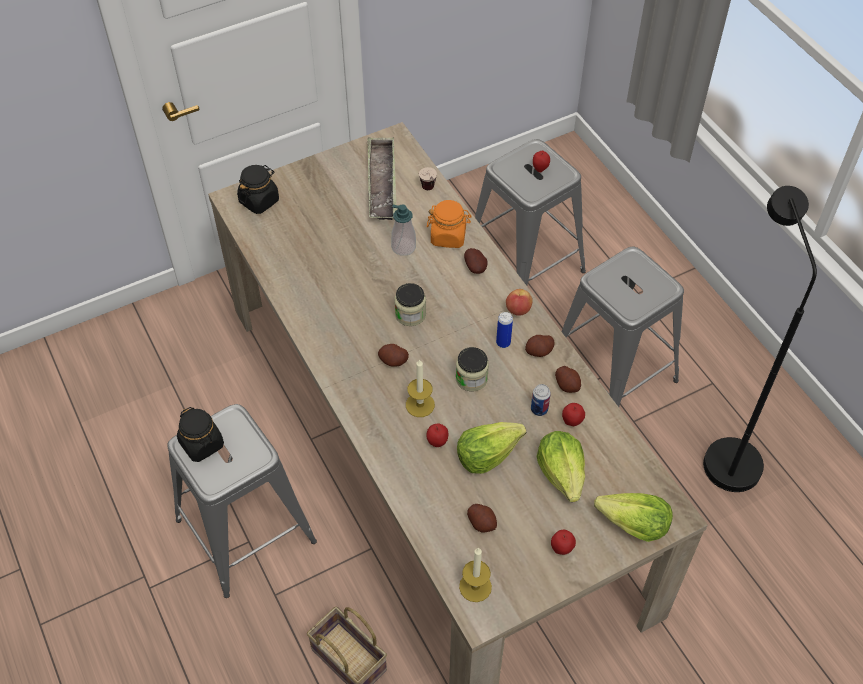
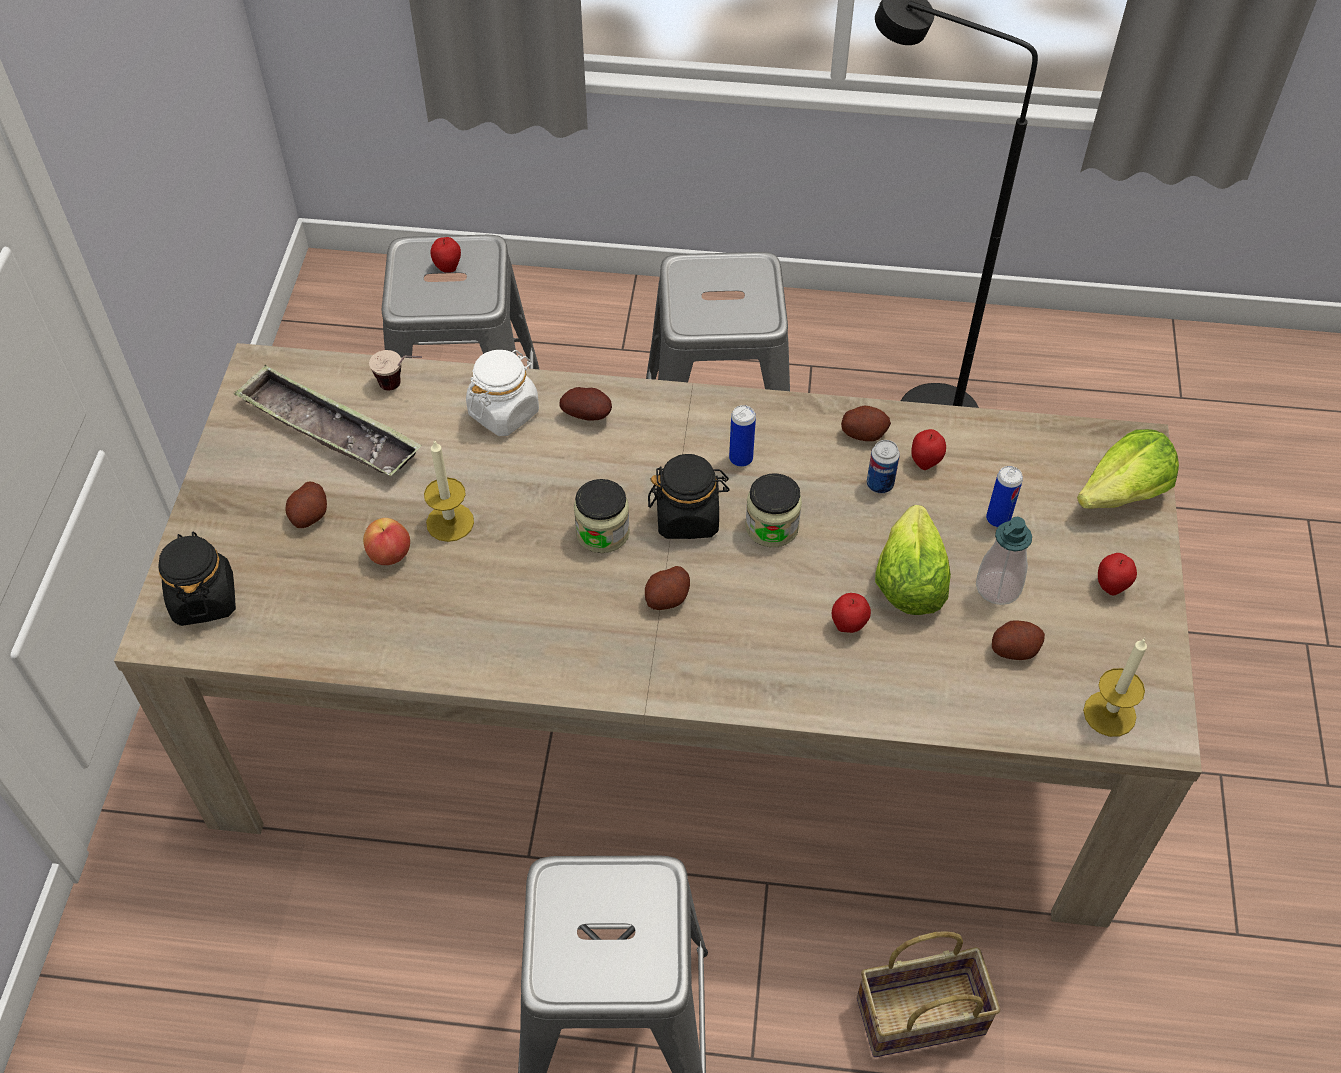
camera: 55 degrees left, 0 degrees up
(202, 444) = (572, 954): black jar -> black jar (688, 517)
(403, 247) = (474, 472): soap dispenser -> soap dispenser (998, 587)
(420, 405) = (769, 609): candle -> candle (450, 522)
(448, 236) = (504, 412): orange jar -> white jar
(518, 310) = (700, 412): apple -> apple (390, 554)
(539, 351) = (786, 430): potato -> potato (309, 515)
(562, 474) = (998, 519): lettuce -> can

